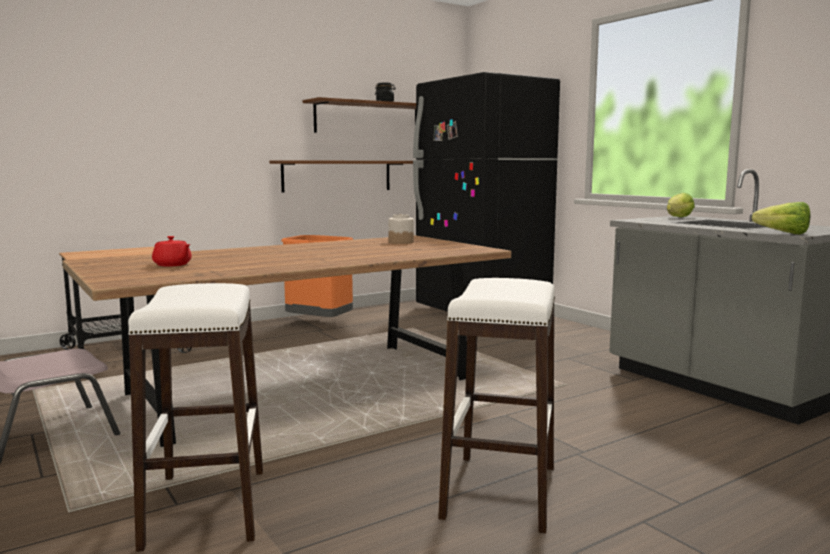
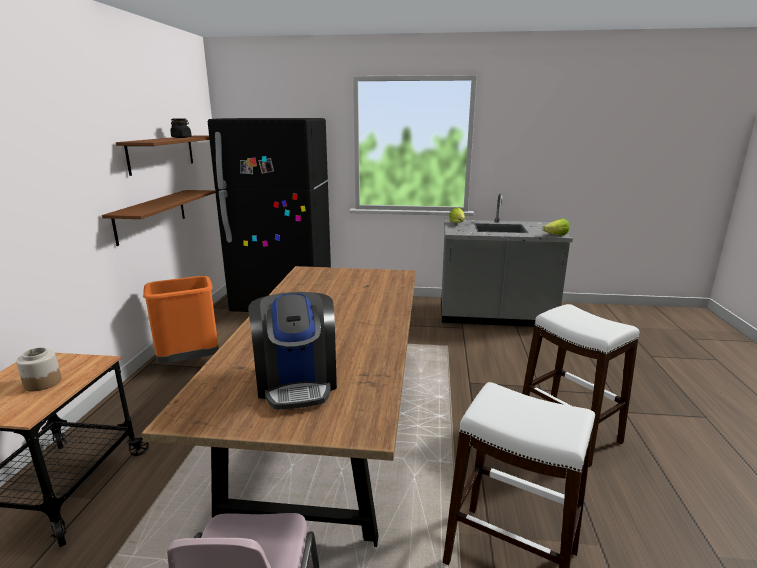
camera: 50 degrees left, 10 degrees up
(172, 265) = (297, 382): red teapot -> coffee machine
(401, 242) = (324, 279): jar -> jar (42, 383)

